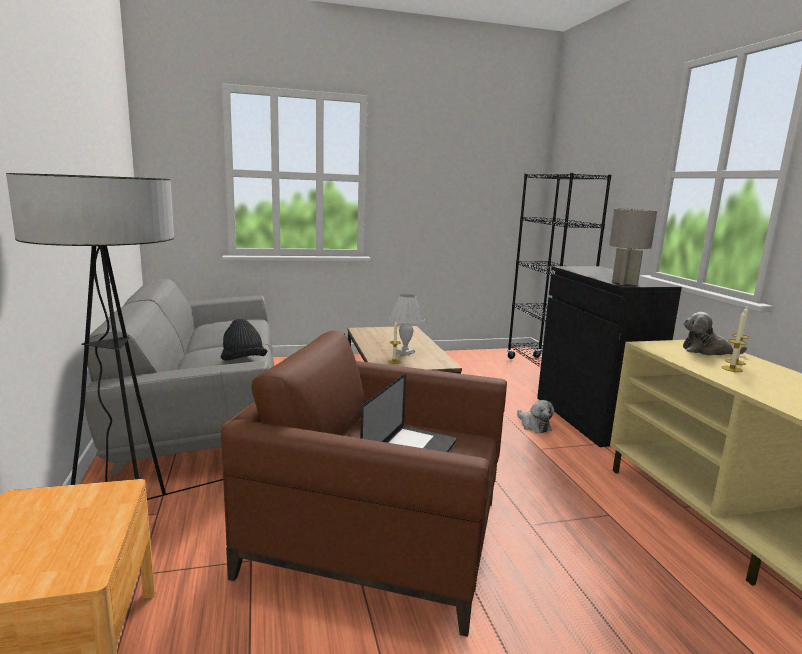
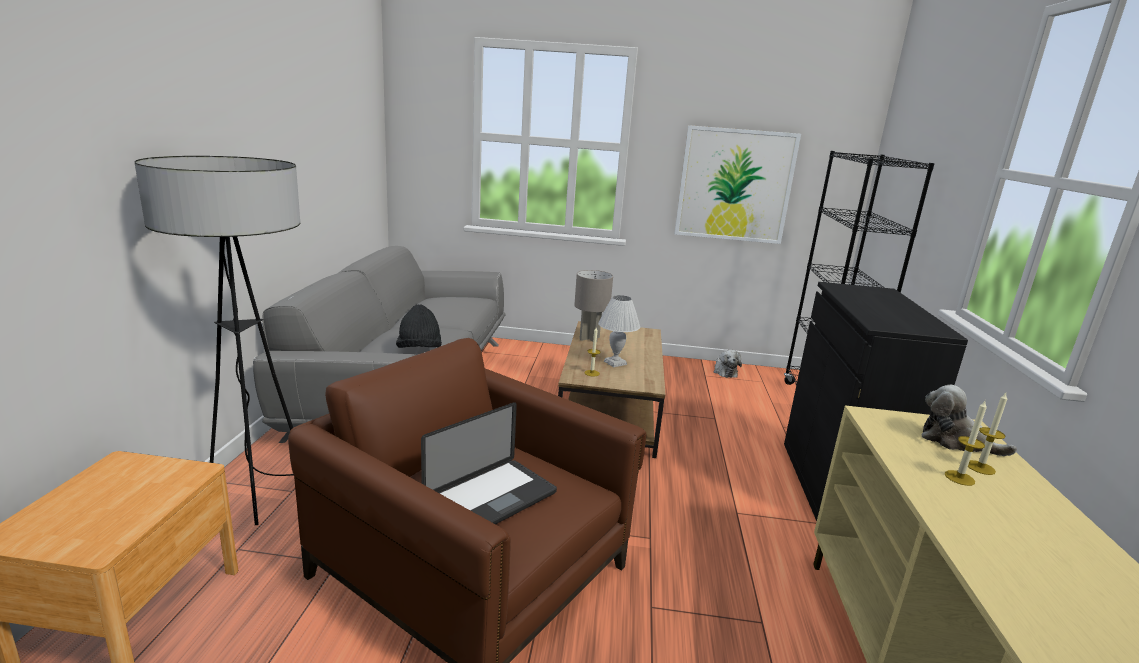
camera: 20 degrees right, 5 degrees up
(451, 205) = (734, 185): none -> picture
(534, 425) = (751, 480): plush toy -> plush toy (724, 372)
(624, 283) = (880, 323): grey table lamp -> grey table lamp (589, 338)

